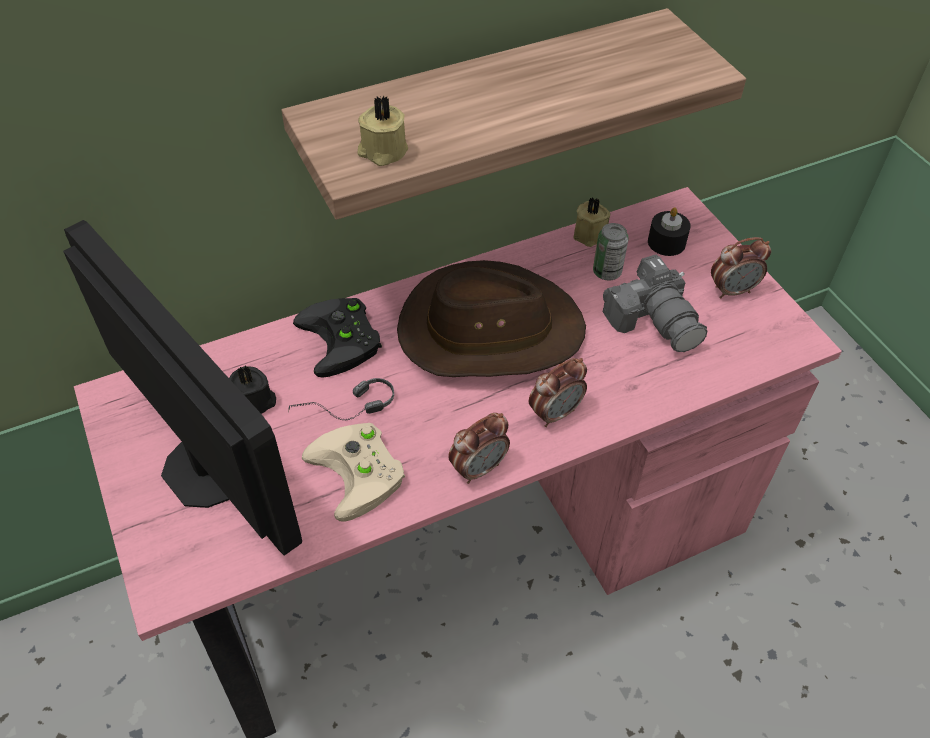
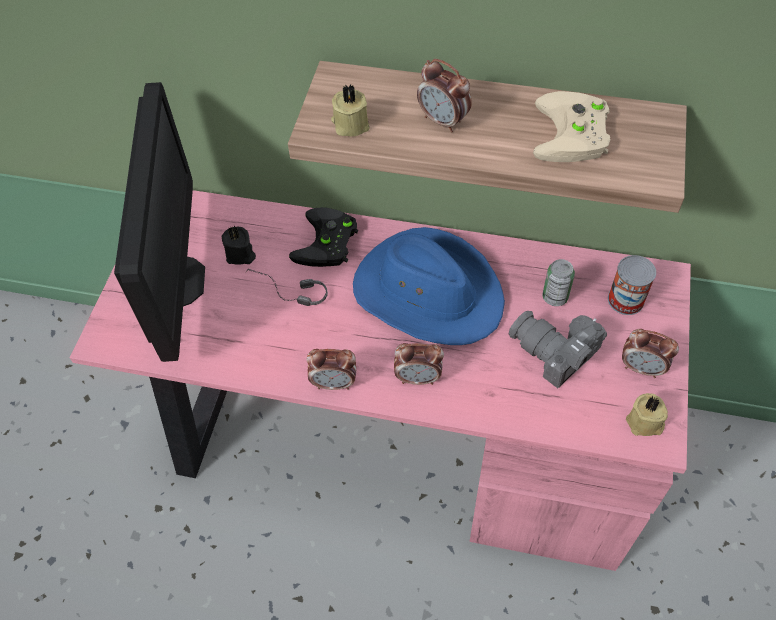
camera: 40 degrees right, 5 degrees up
(361, 473) = (261, 340): beige game controller -> beige game controller (574, 135)
(474, 108) = (443, 121): none -> alarm clock
(489, 330) = (428, 292): brown hat -> blue hat
(591, 235) = (571, 261): beige candle -> beige candle (645, 423)
(654, 320) = (555, 355): camera -> camera turned 120 degrees clockwise
(666, 242) = (626, 300): black candle -> can

